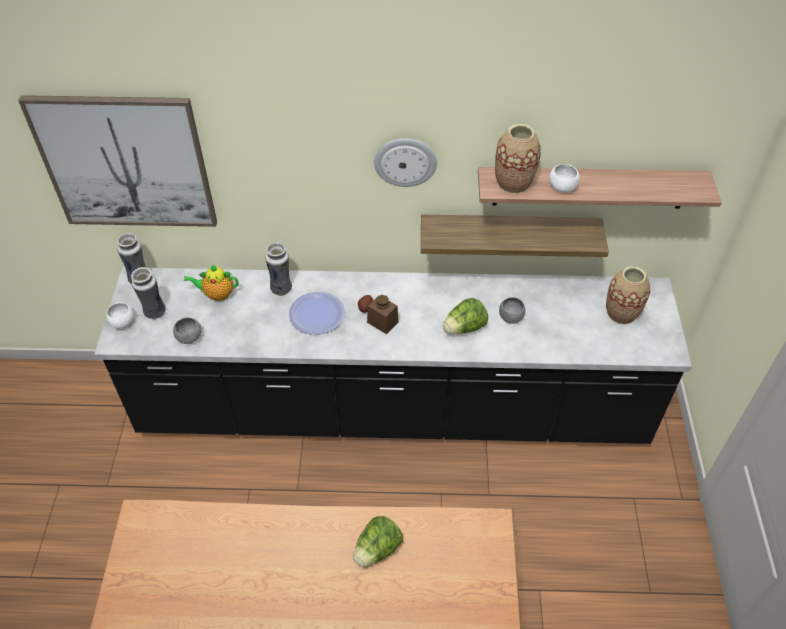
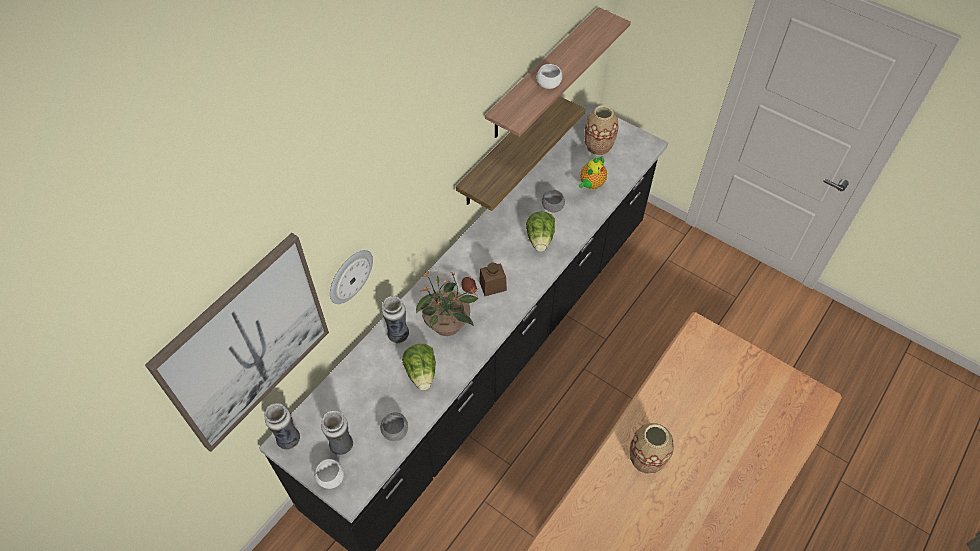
camera: 55 degrees left, 5 degrees up
(217, 294) = (363, 385): teapot -> teapot (591, 184)
(316, 314) = (447, 325): plate -> potted plant
(377, 549) = (676, 411): lettuce -> lettuce (421, 373)
(405, 161) = (442, 151): wall clock -> wall clock (349, 276)
(513, 183) = (520, 106): vase -> vase (646, 459)

